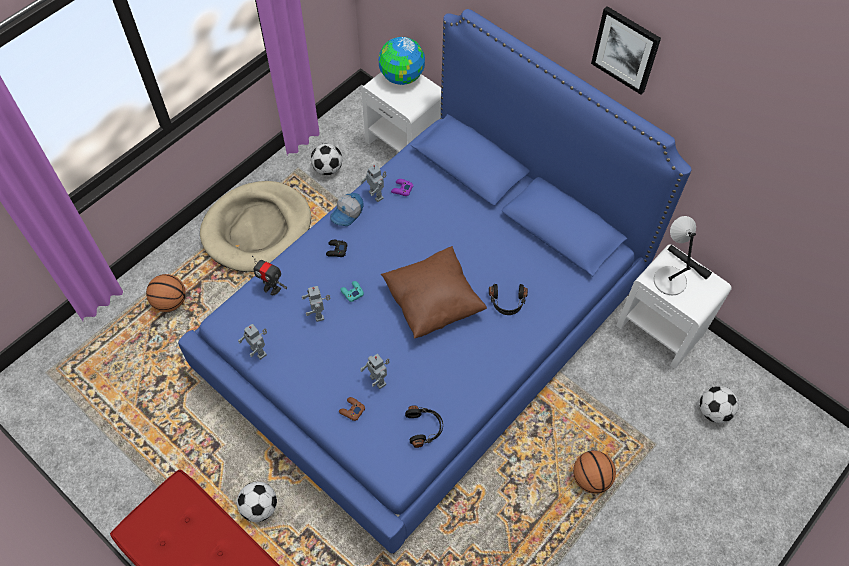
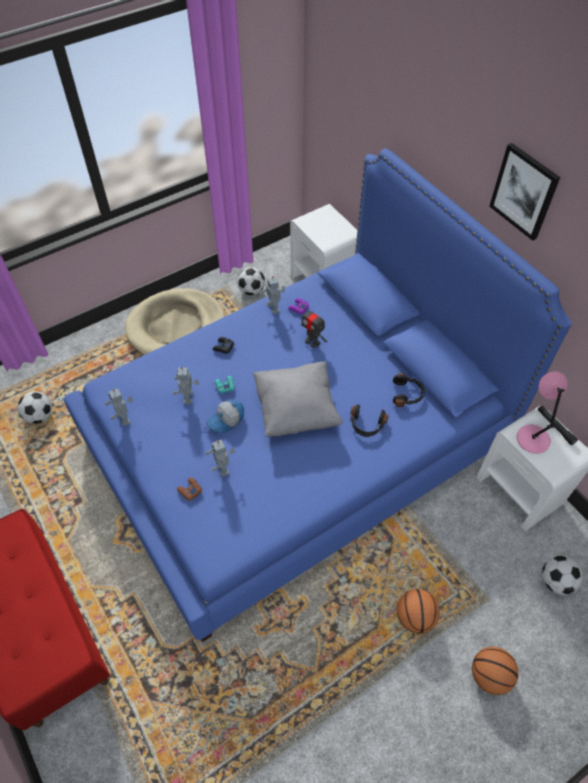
camera: 15 degrees right, 5 degrees down
(170, 302) = (84, 371): basketball -> basketball (489, 675)
(260, 507) = (97, 565): football -> football (40, 416)
(272, 288) = (155, 367): toy robot -> toy robot (312, 341)
(347, 213) = (243, 319): cap -> cap (226, 420)
(402, 77) = (327, 218): globe -> none
(424, 428) = (252, 523): black headphones -> black headphones (407, 394)
(433, 302) = (296, 410): brown pillow -> grey pillow
(668, 279) = (532, 437): grey table lamp -> pink table lamp

